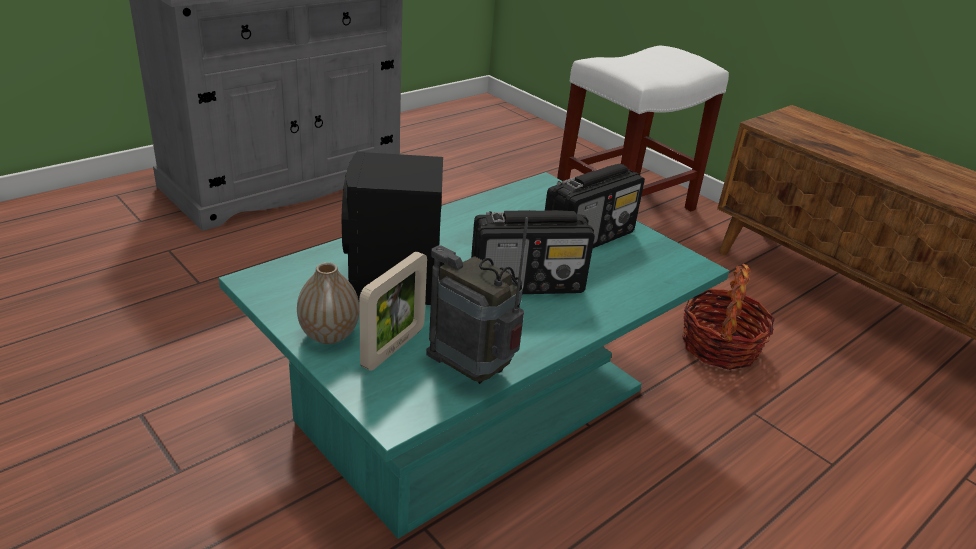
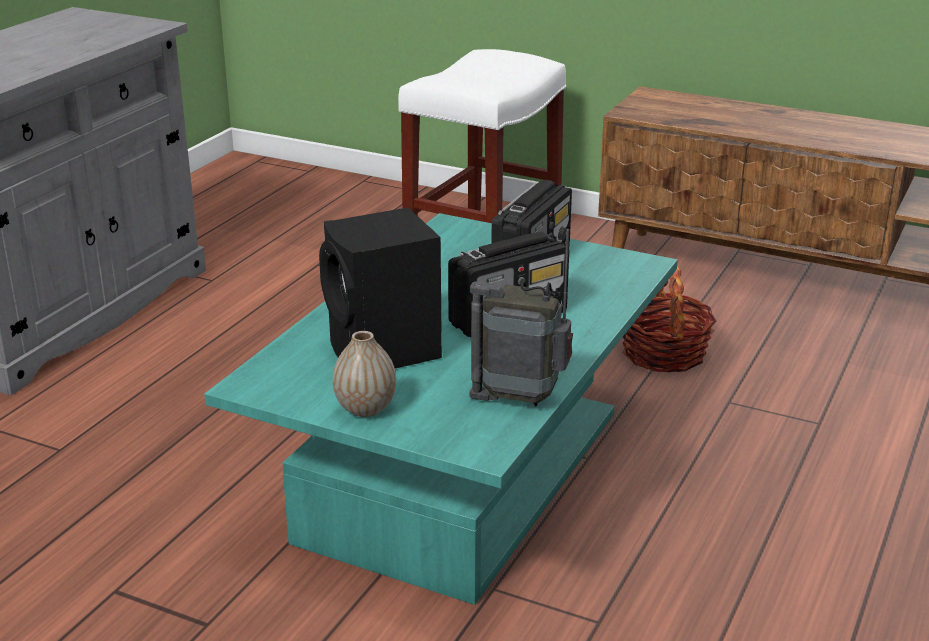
camera: 20 degrees left, 5 degrees down
(393, 348) = (434, 402): picture frame -> none

